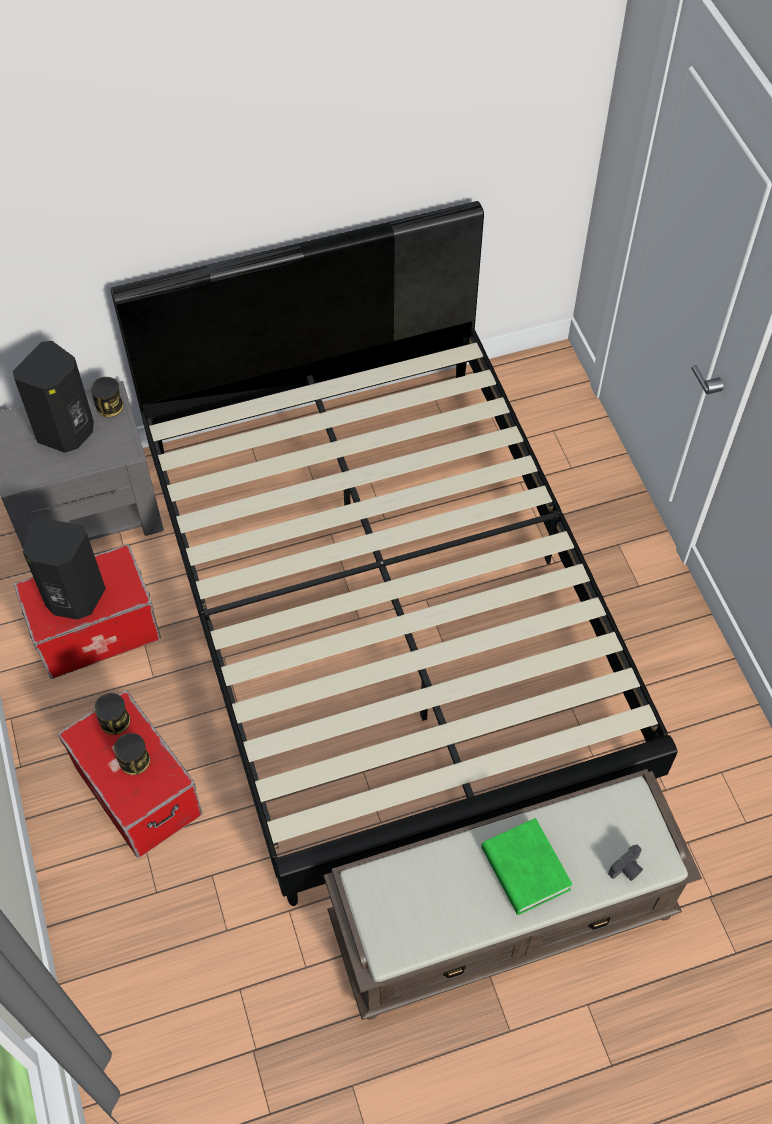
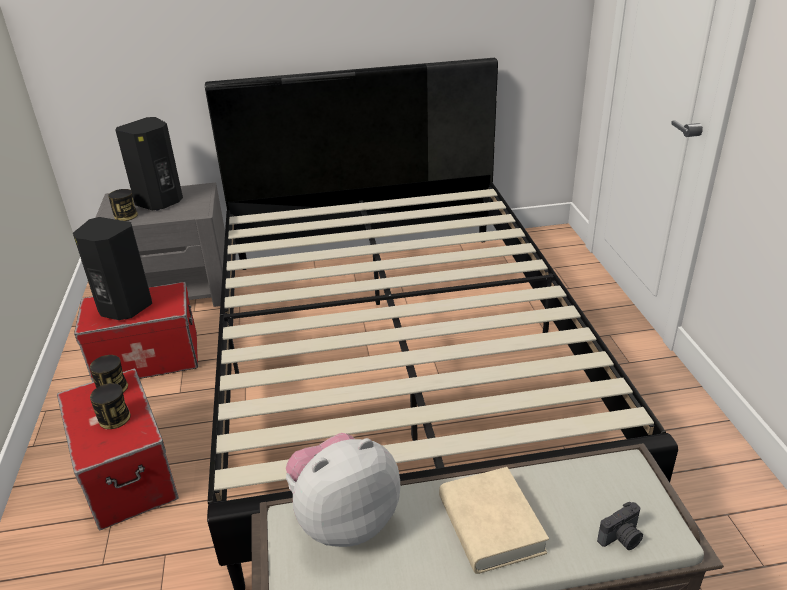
camera: 10 degrees right, 25 degrees down
(109, 406) = (199, 192): can -> can (126, 216)
(406, 877) = (344, 519): none -> plush toy
(525, 869) = (490, 525): green book -> beige book

